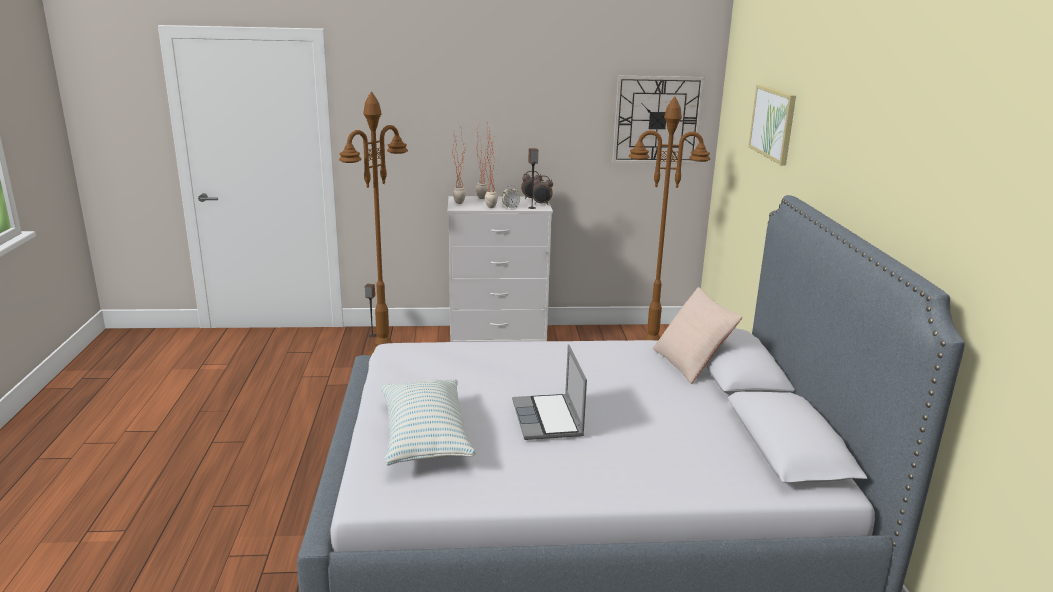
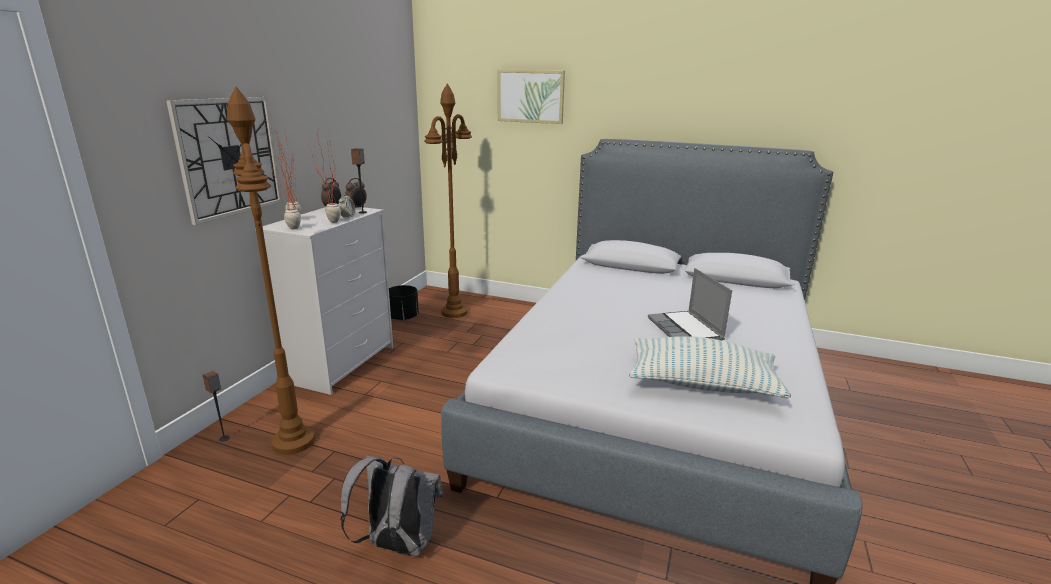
camera: 65 degrees left, 0 degrees up
(299, 427) = (397, 545): none -> grey backpack
(548, 419) = (686, 329): laptop -> laptop turned 60 degrees clockwise
(607, 335) = (403, 318): none -> black planter
(657, 120) = (388, 114): wall clock -> wall clock (229, 157)
(691, 363) = (615, 271): beige pillow -> none

